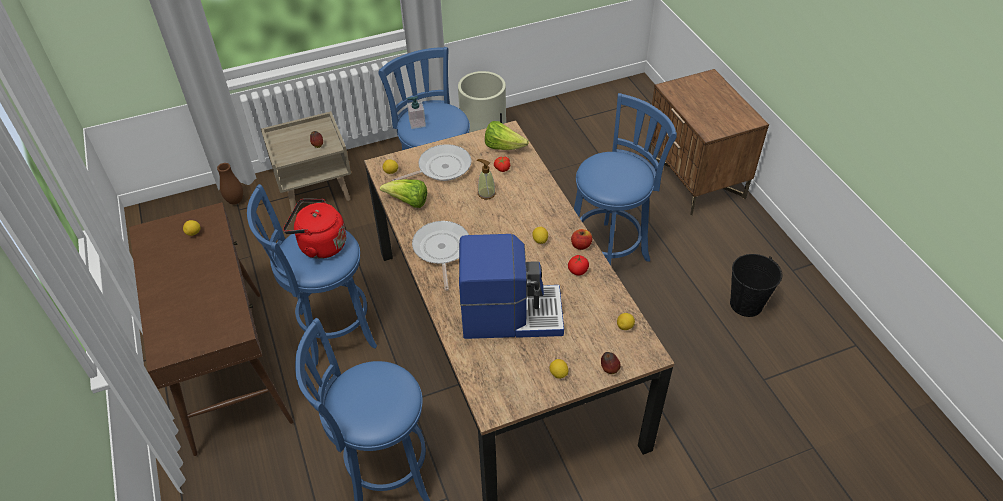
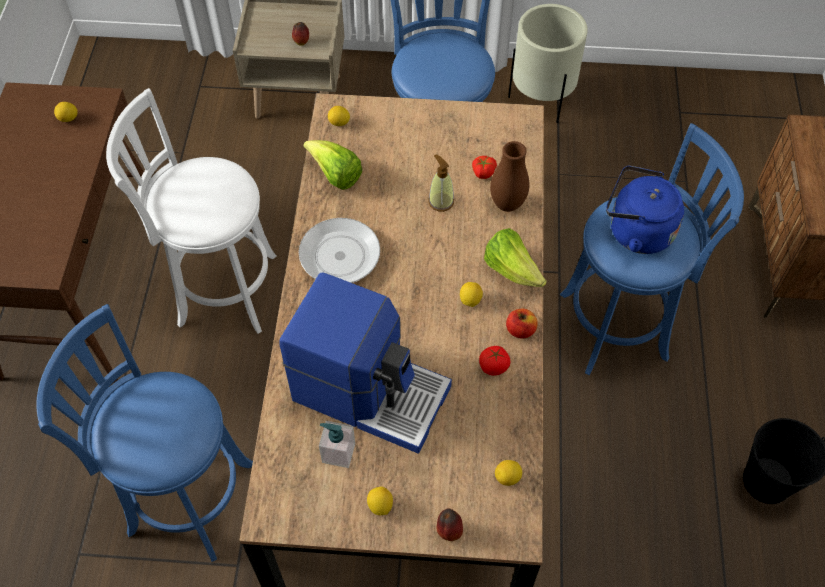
camera: 25 degrees right, 10 degrees up
(235, 201) = (201, 73): brown vase -> brown vase (507, 204)
(319, 245) = (208, 190): red kettle -> none
(331, 331) = (221, 289): blue stool -> white stool
(417, 123) = (421, 60): soap dispenser -> soap dispenser (338, 453)
(441, 168) = (405, 141): frying pan -> none
(503, 147) = (503, 140): lettuce -> lettuce (512, 270)
(610, 173) = (636, 231): none -> blue kettle

